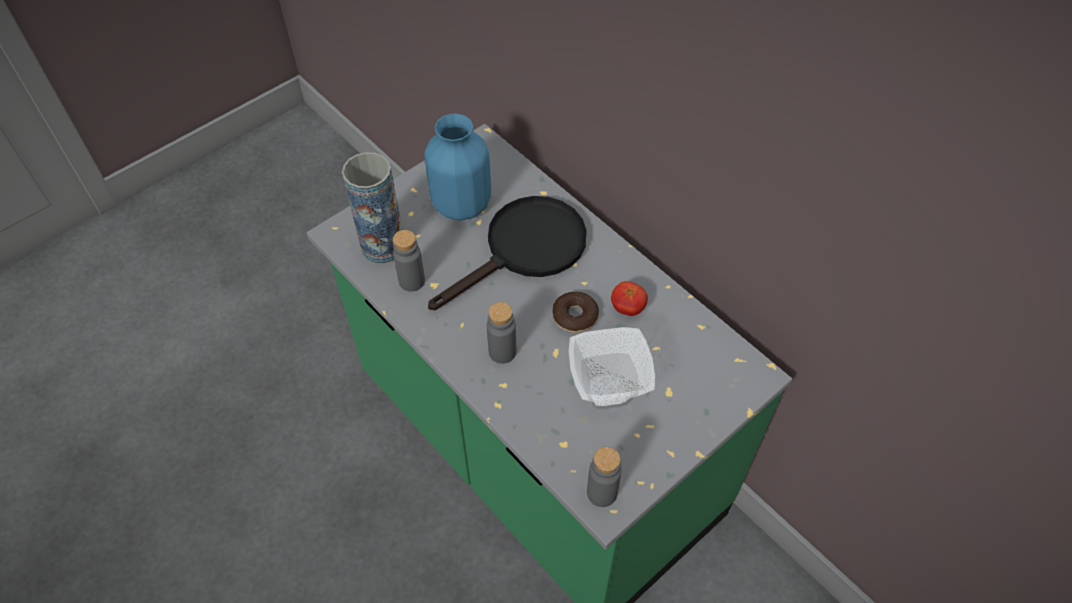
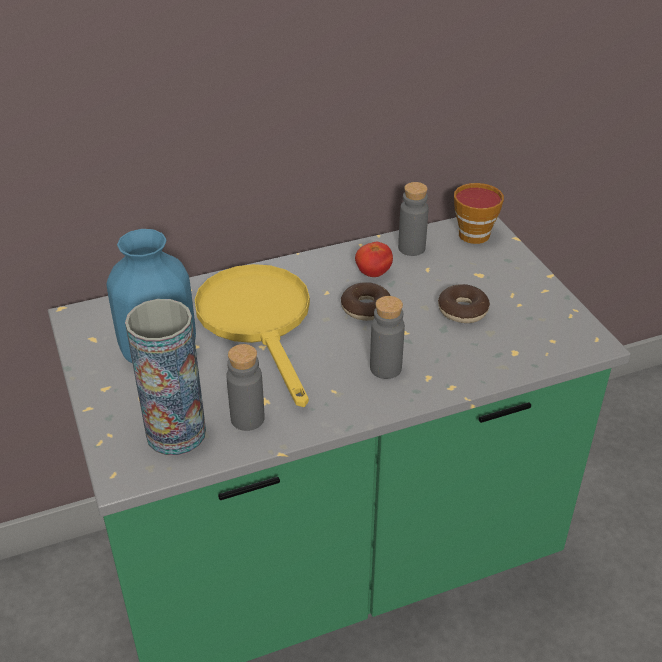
camera: 70 degrees left, 15 degrees down
(525, 250) = (259, 321): black frying pan -> yellow frying pan
(602, 493) = (576, 341): grey bottle -> grey bottle (411, 248)
(606, 390) = (462, 310): bowl -> donut
(738, 372) = (473, 232): none -> cup

